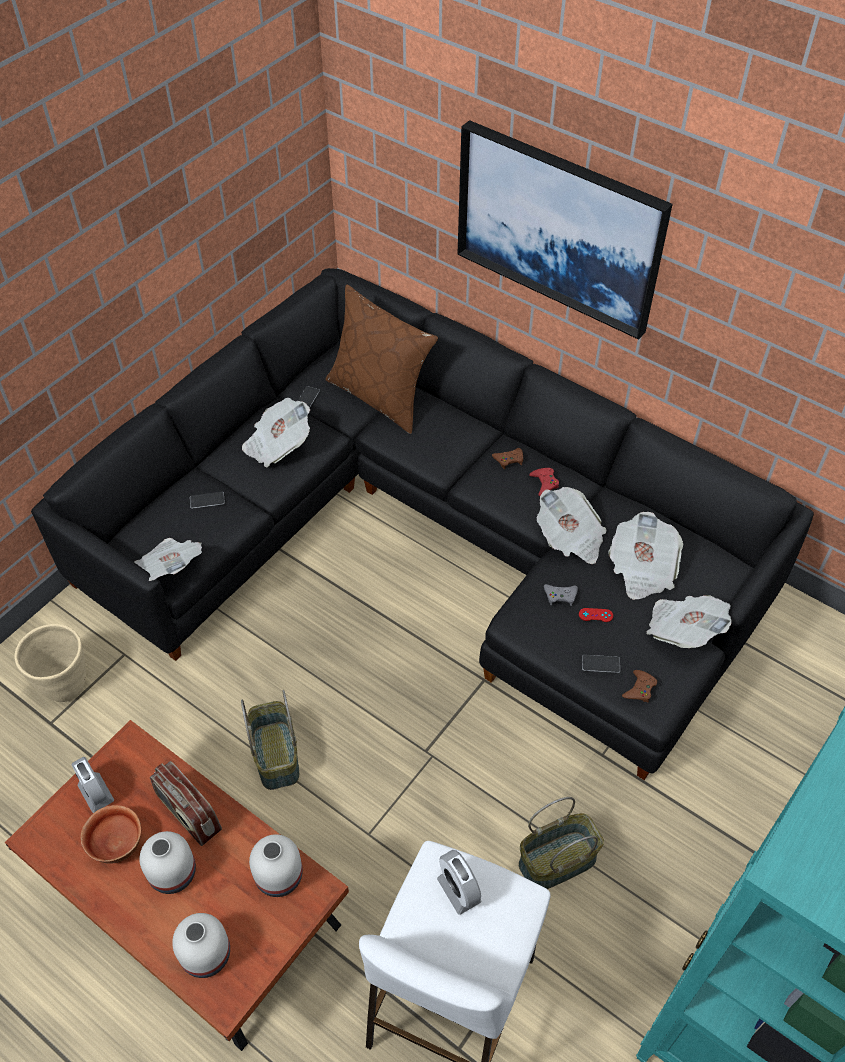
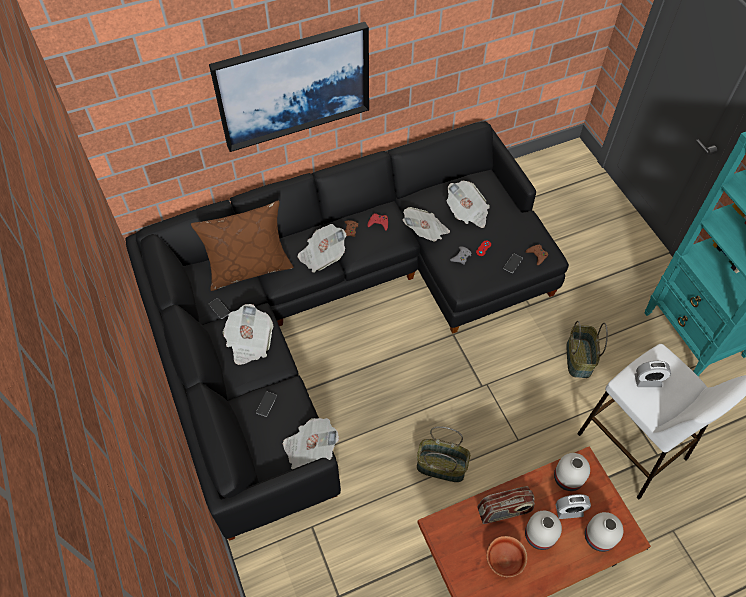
camera: 60 degrees left, 5 degrees up
(65, 685) = (314, 575): beige planter -> none
(96, 793) = (462, 560): alarm clock -> alarm clock (569, 510)
(683, 630) = (515, 217): newspaper -> newspaper (322, 256)

